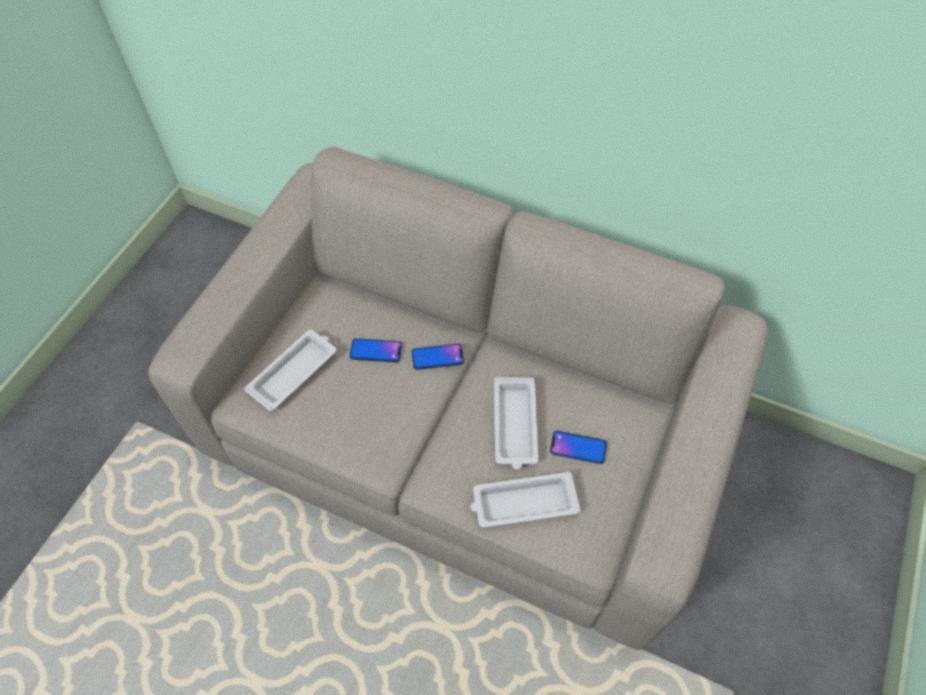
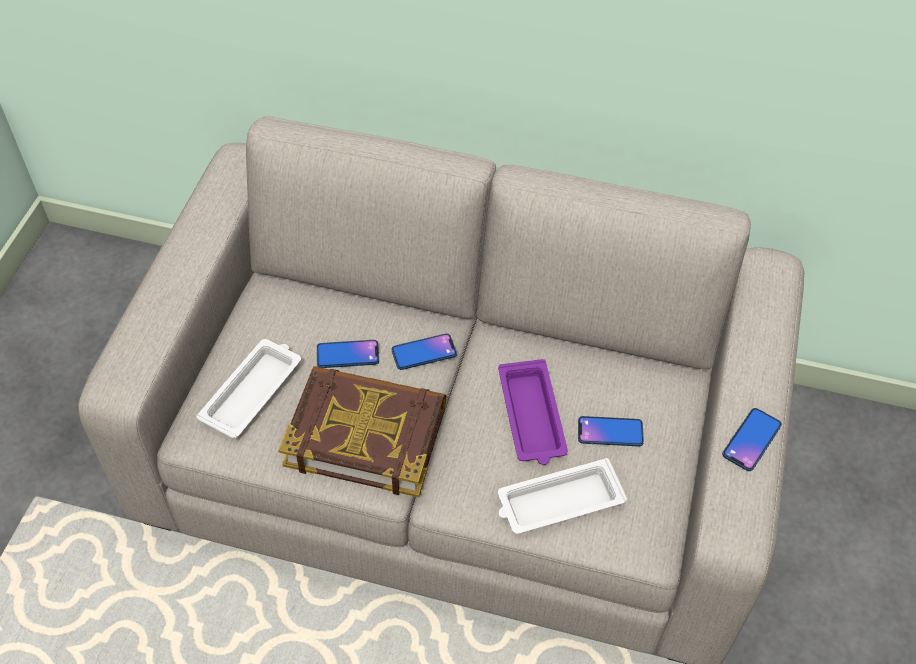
camera: 10 degrees left, 5 degrees down
(377, 421) = (366, 434): none -> book
(515, 425) = (532, 417): white tray -> purple tray
(693, 480) = (751, 440): none -> phone

